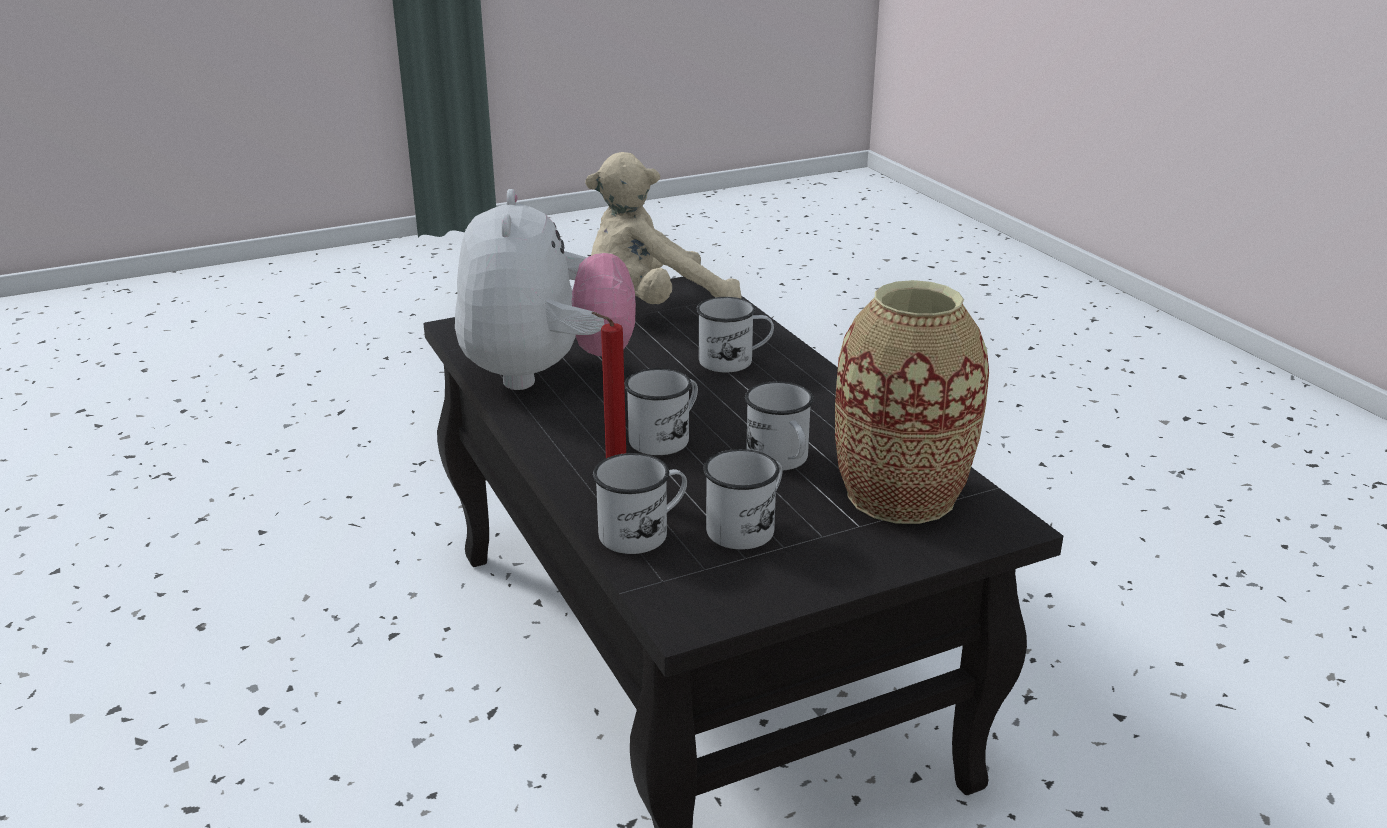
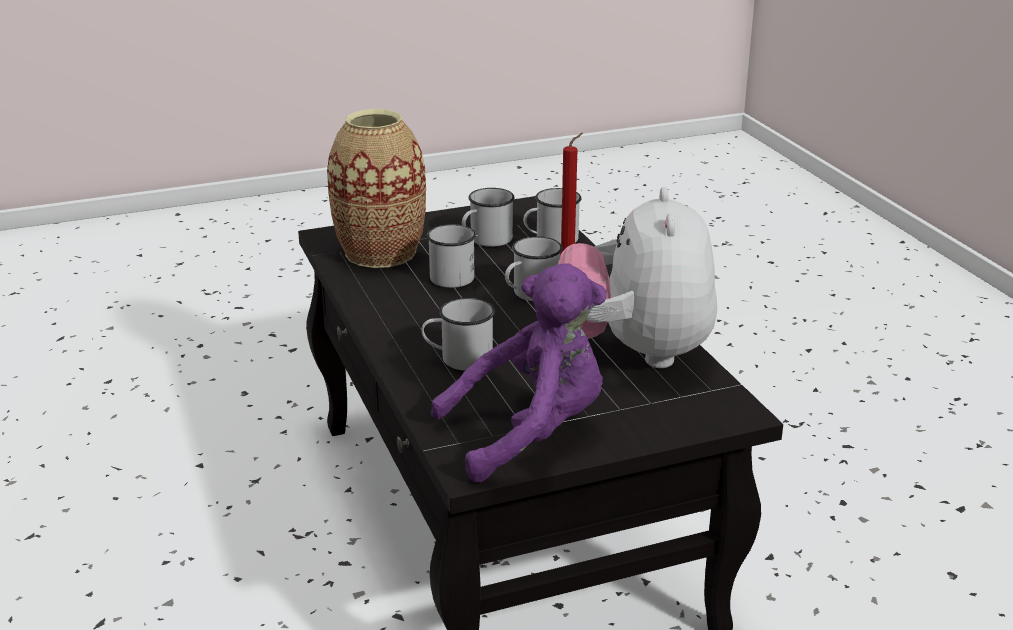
camera: 175 degrees left, 0 degrees up
(652, 307) = (530, 434): beige plush toy -> purple plush toy

